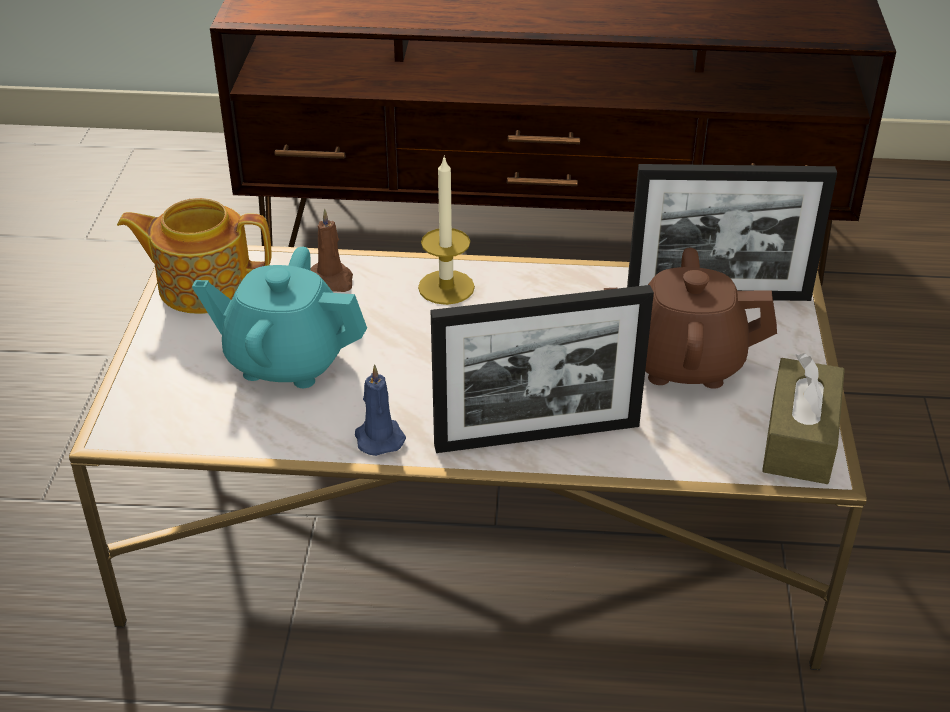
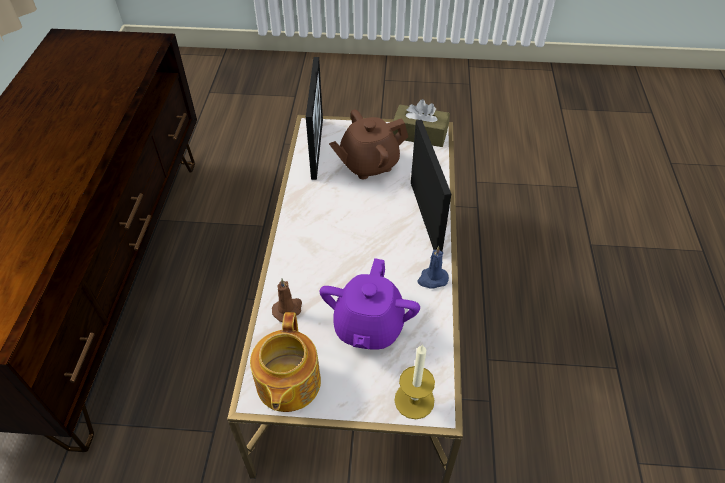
camera: 90 degrees left, 10 degrees up
(286, 360) = (368, 327): turquoise teapot -> purple teapot
(446, 287) = (300, 253): candle -> candle (414, 400)
(683, 362) = (368, 164): brown teapot -> brown teapot turned 60 degrees clockwise

